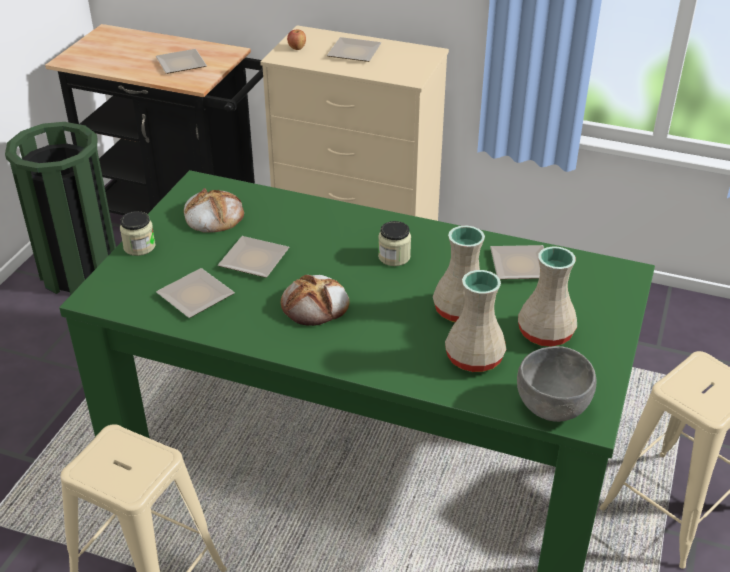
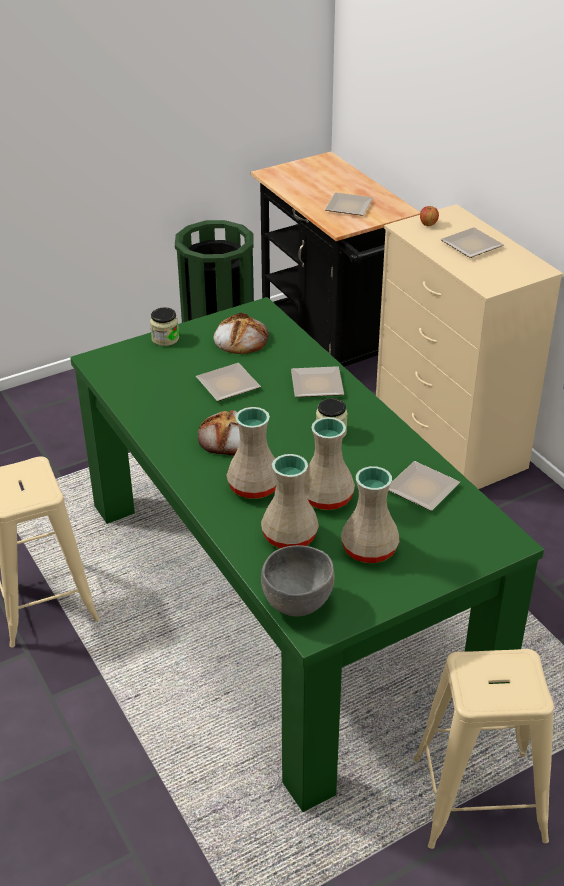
camera: 40 degrees right, 0 degrees up
(193, 296) = (157, 390): plate -> plate (315, 384)
(390, 334) = (253, 486): none -> beige vase

